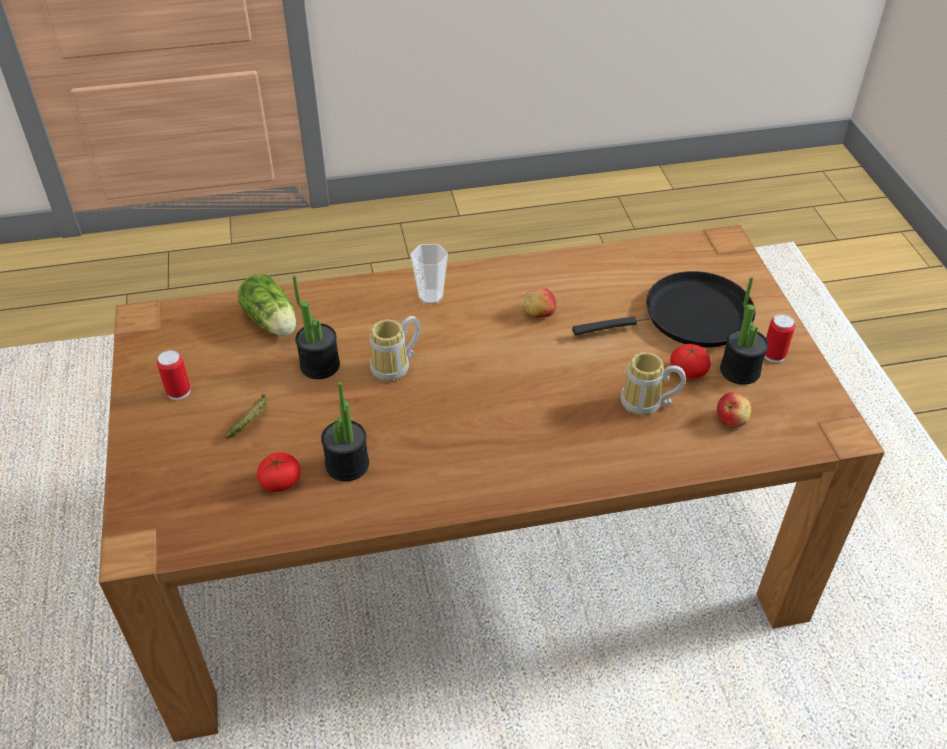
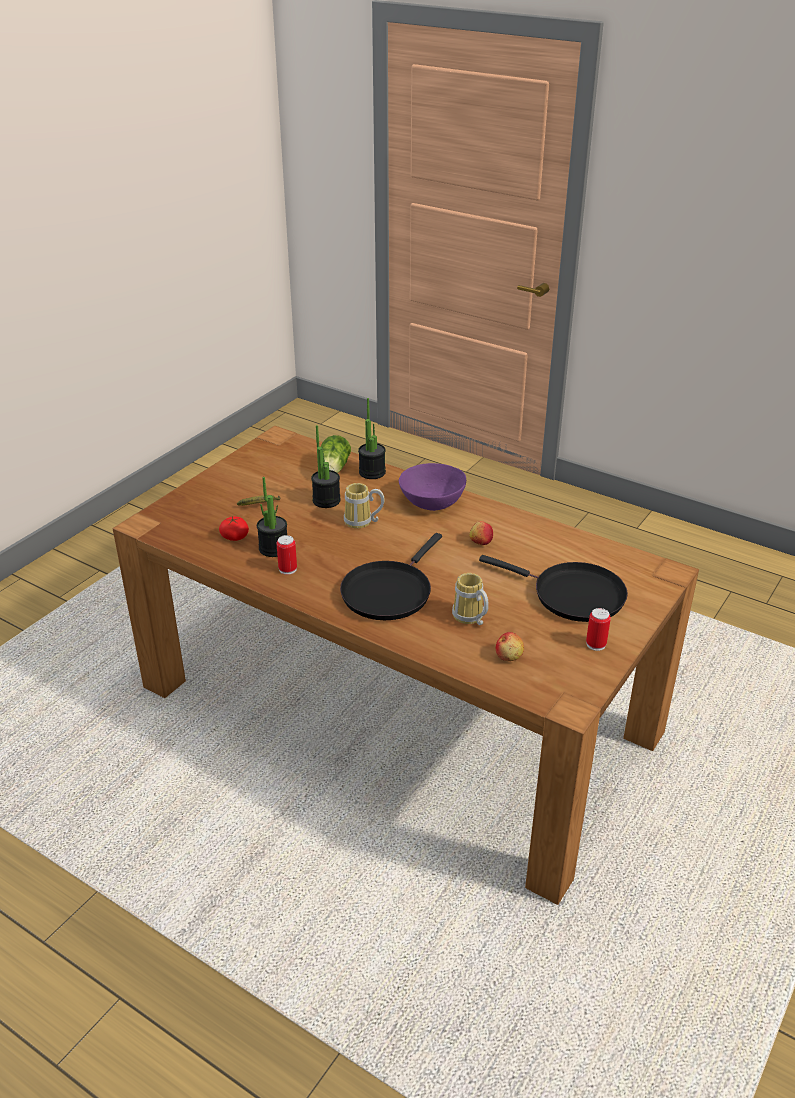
camera: 45 degrees right, 10 degrees down
(178, 391) = (248, 475): can -> can (287, 569)
(430, 297) = (431, 501): cup -> purple bowl
(537, 430) = (388, 591): none -> black frying pan
(688, 371) = (524, 619): tomato -> none
(740, 370) = (558, 638): potted plant -> potted plant (372, 472)

